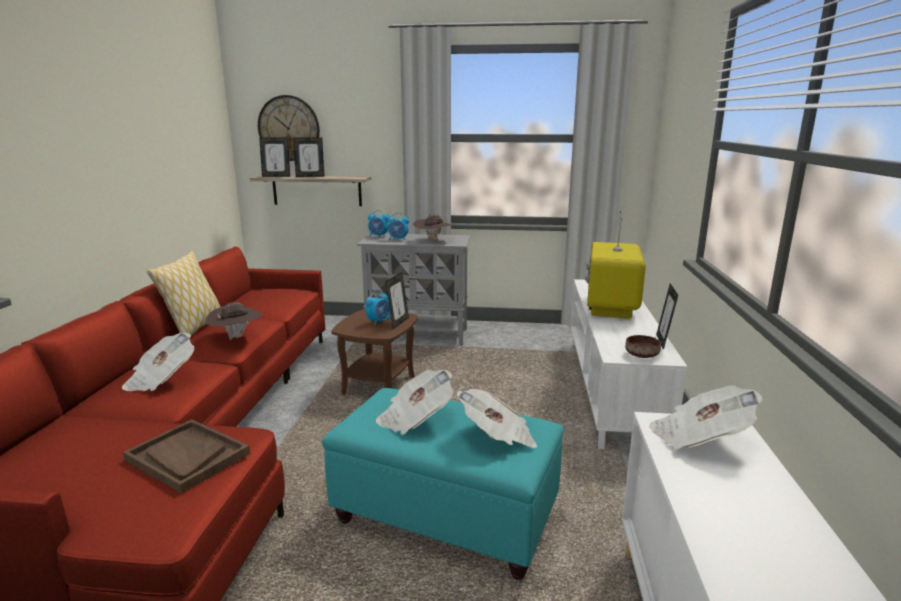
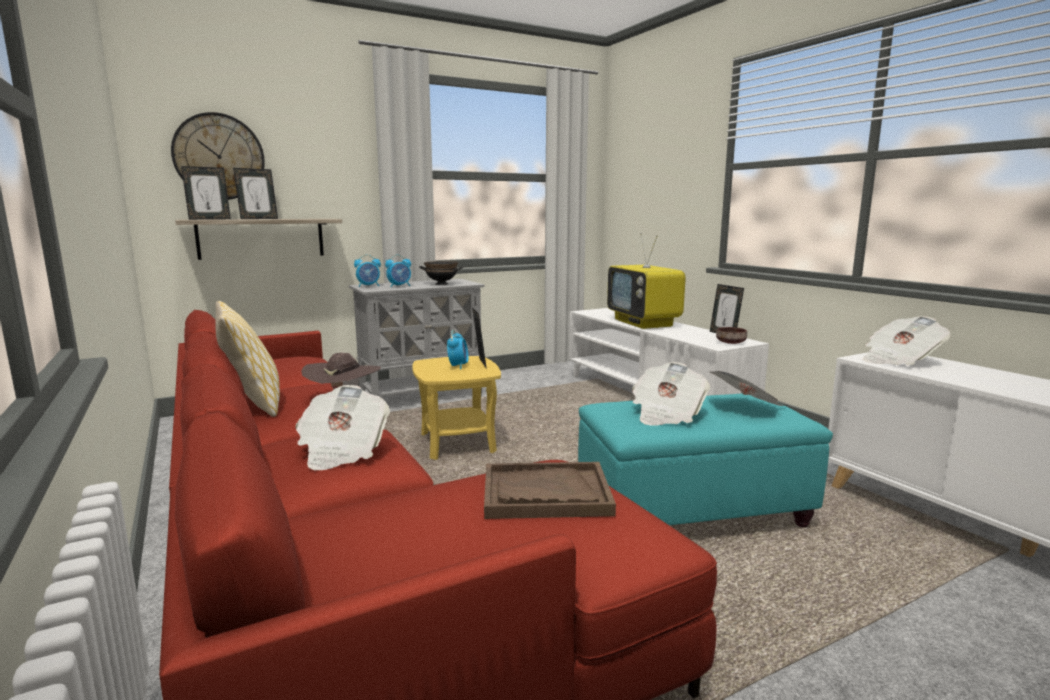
camera: 35 degrees left, 5 degrees down
(378, 385) = (457, 443): brown side table -> yellow side table
(434, 241) = (441, 284): brown hat -> black bowl

